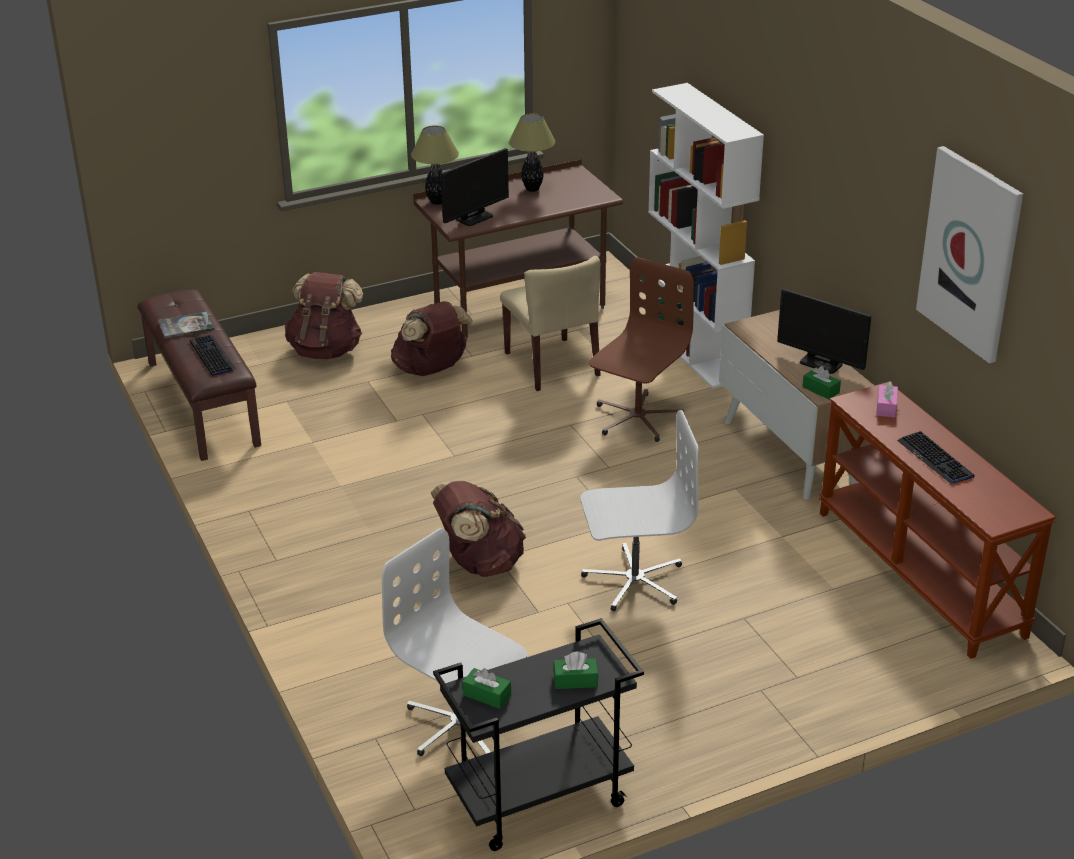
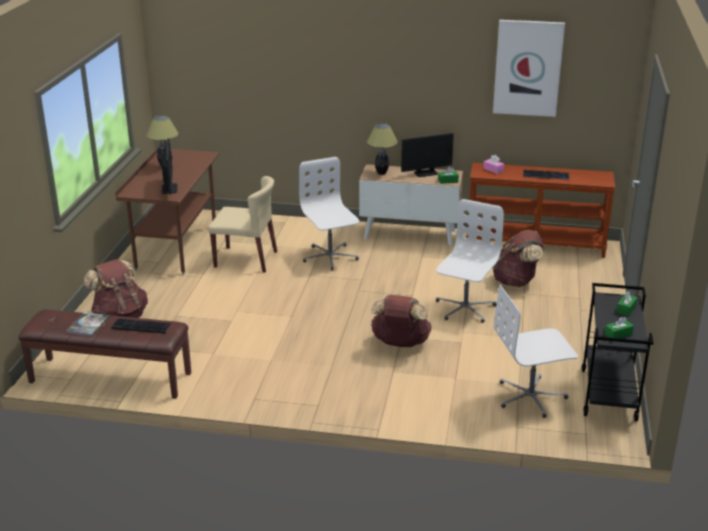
camera: 55 degrees left, 5 degrees down
(431, 370) = (196, 293): brown backpack -> brown backpack (516, 281)
(437, 202) = (132, 192): table lamp -> table lamp (381, 173)
(636, 418) = (330, 257): brown office chair -> white office chair
(695, 351) = (293, 222): white bookcase -> none

